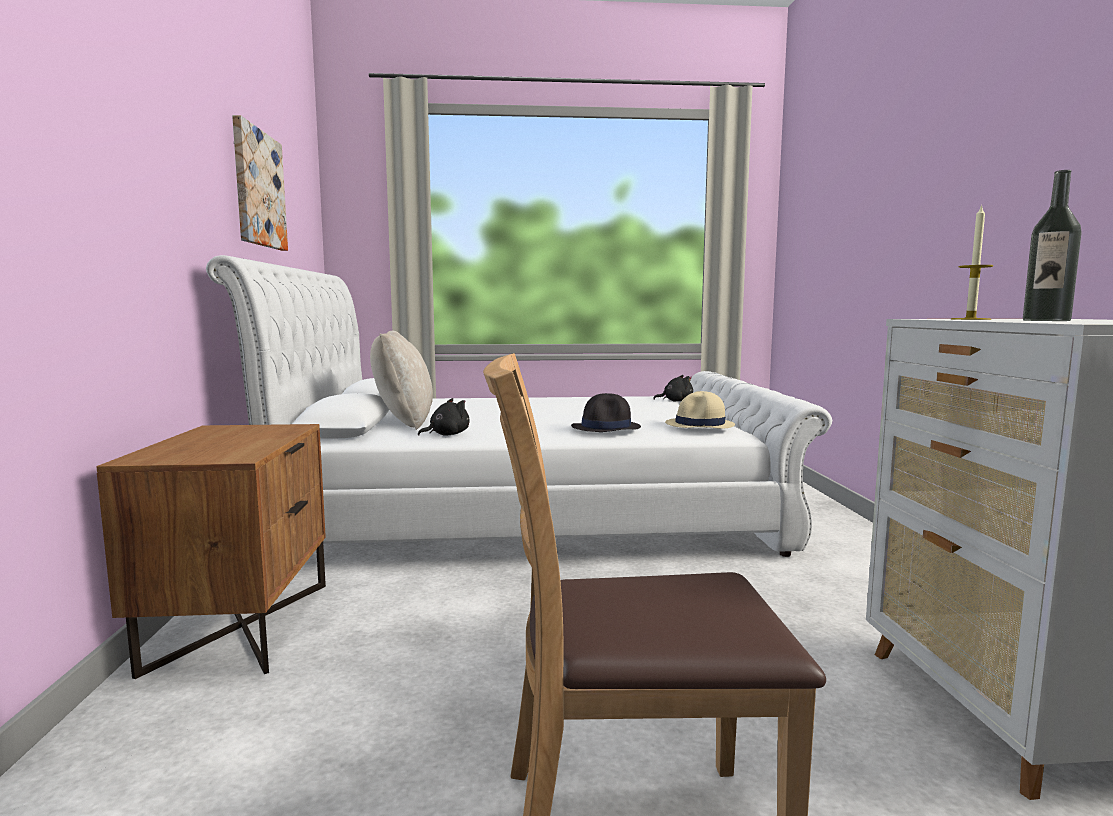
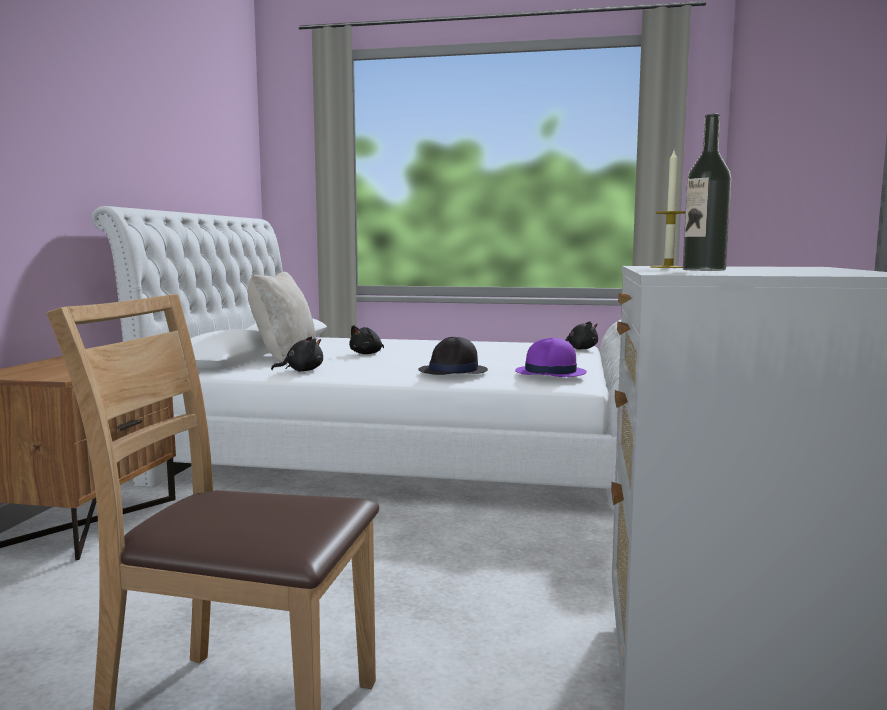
camera: 15 degrees right, 0 degrees up
(258, 189) = (168, 144): picture -> none
(484, 413) = (367, 353): none -> black plush toy
(700, 425) = (550, 373): beige hat -> purple hat

